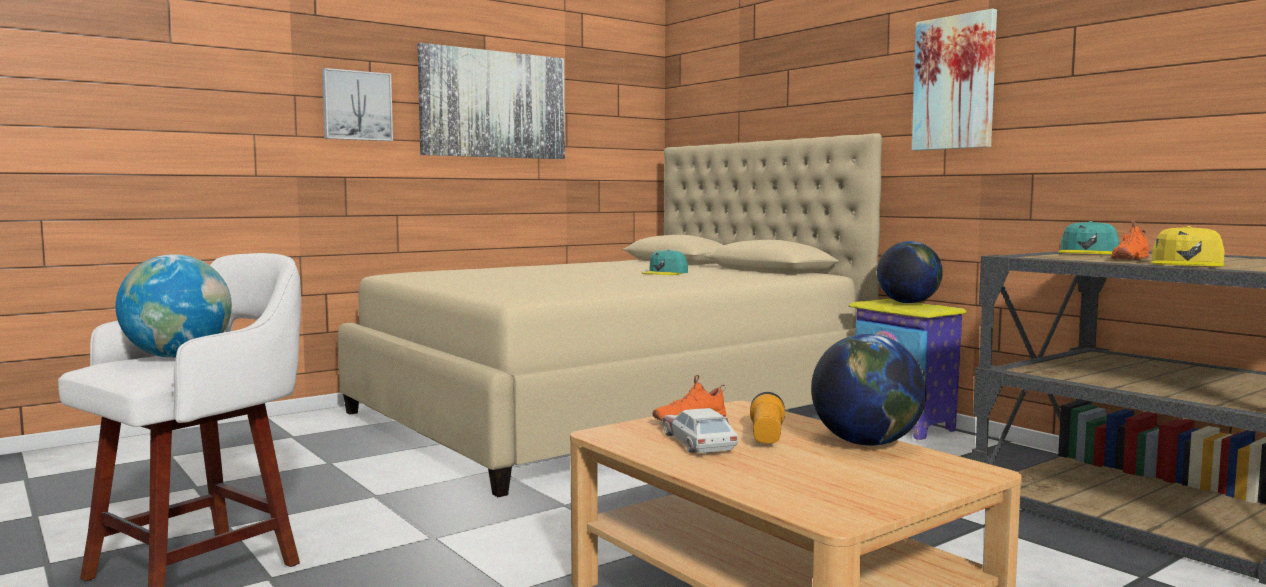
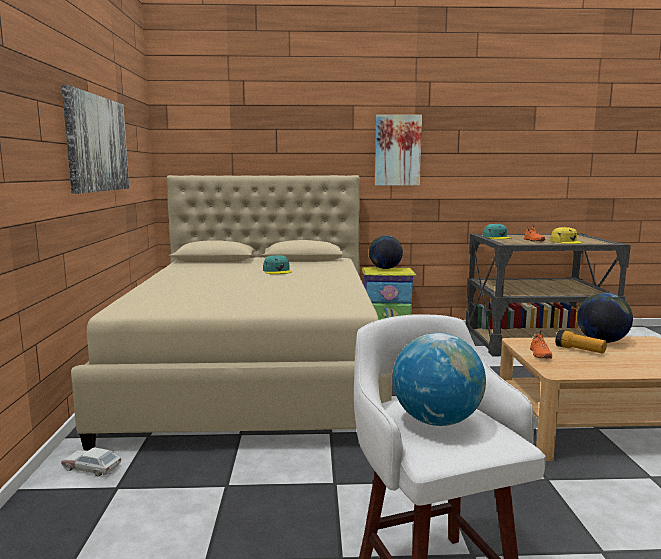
camera: 55 degrees left, 5 degrees up
(356, 106) = (37, 147): picture -> none
(699, 443) = (586, 362): toy car -> toy car (92, 467)

